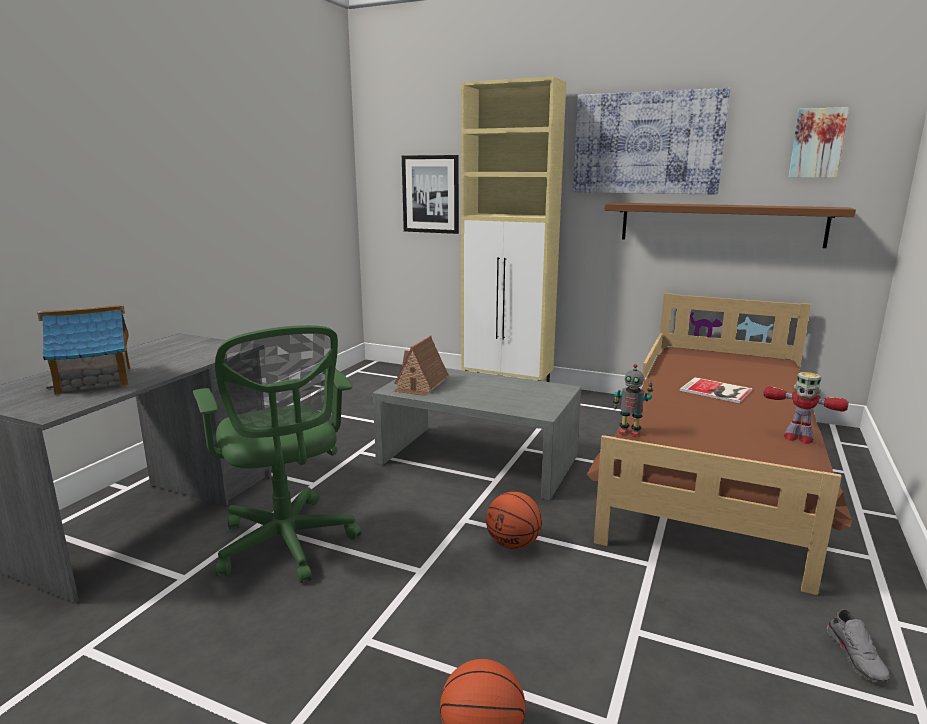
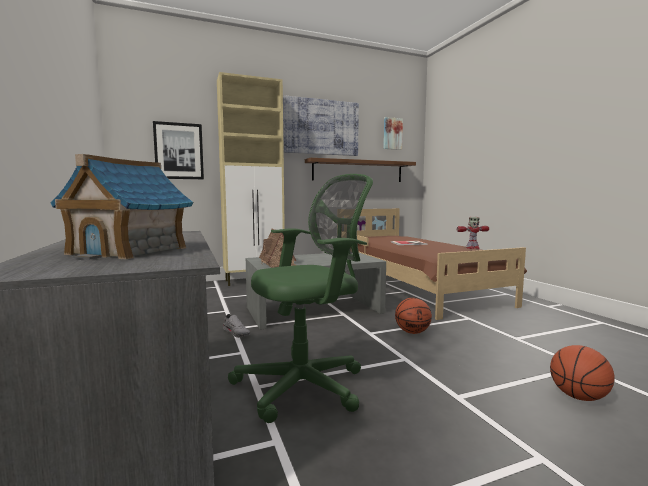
camera: 45 degrees left, 10 degrees down
(287, 545) = (306, 385): green office chair -> green office chair turned 45 degrees counterclockwise
(629, 432) = (427, 256): toy robot -> none
(857, 657) = (565, 317): grey shoe -> grey shoe (237, 333)

